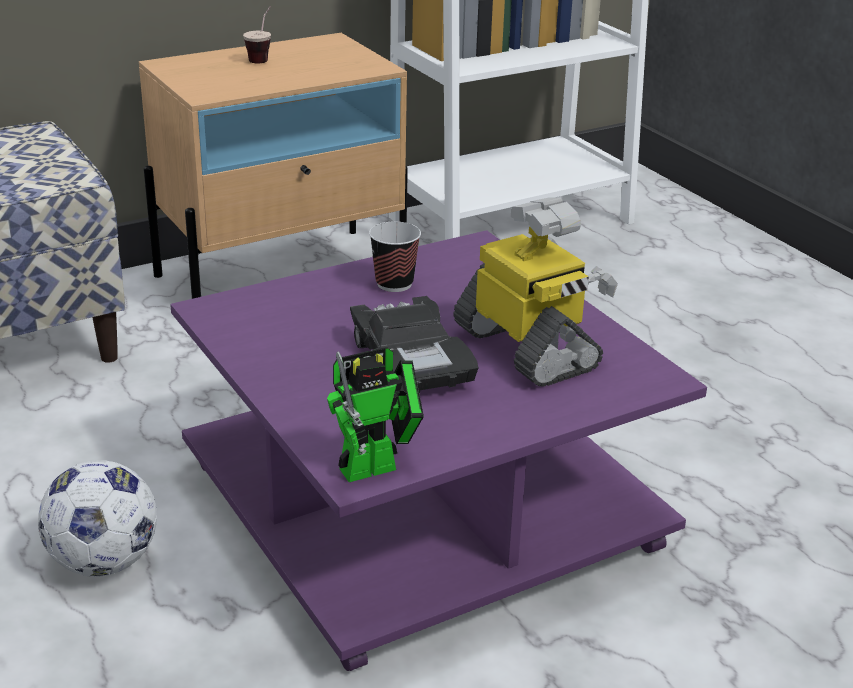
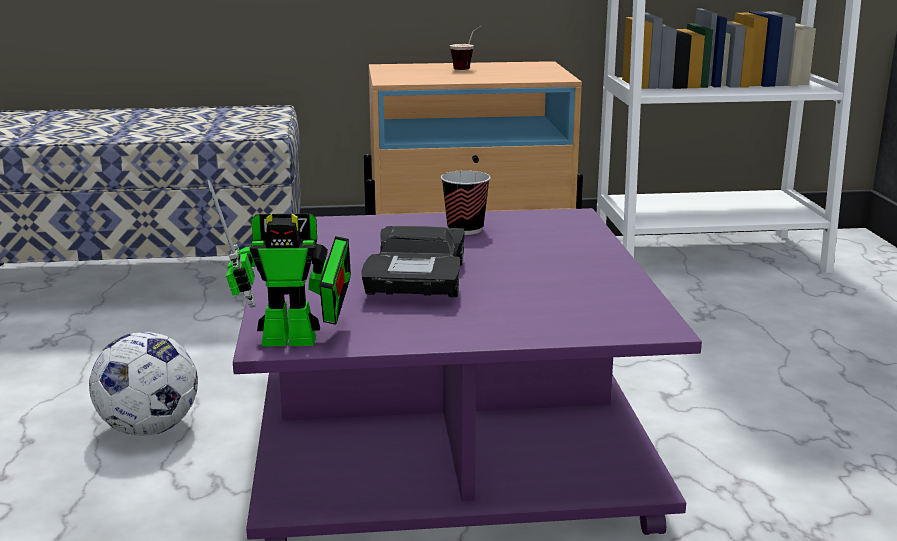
camera: 25 degrees right, 10 degrees down
(529, 348) = (540, 286): toy robot -> none

